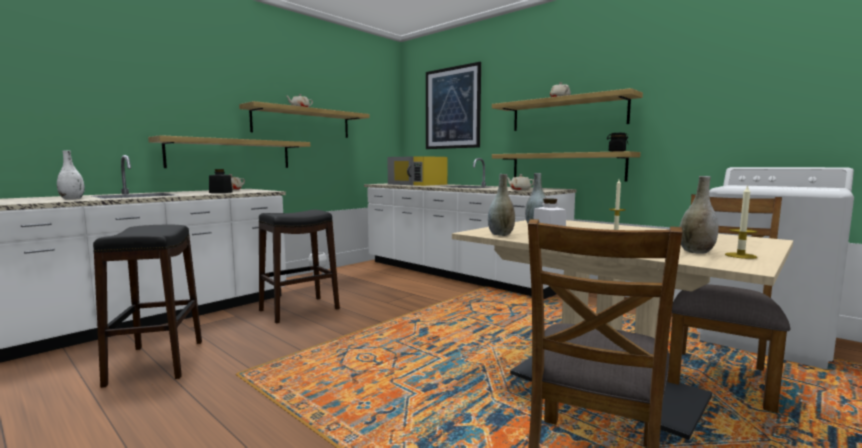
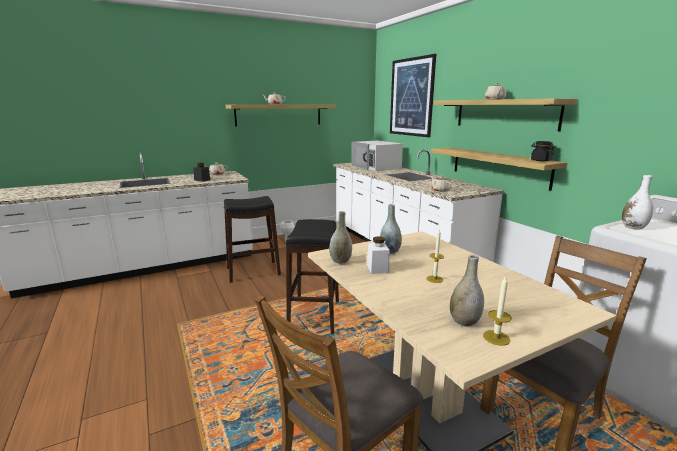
camera: 20 degrees right, 10 degrees up
(72, 199) = (102, 188): white vase -> white vase (633, 227)
(156, 362) = (142, 304): black stool -> black stool (314, 315)
(231, 154) = (220, 144): shelf -> none
(418, 184) = (376, 167): yellow microwave -> white microwave

